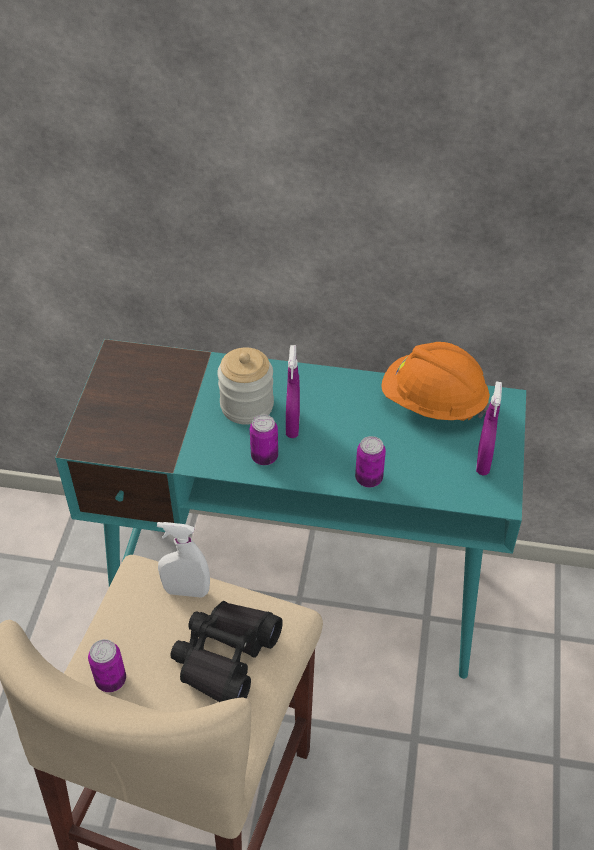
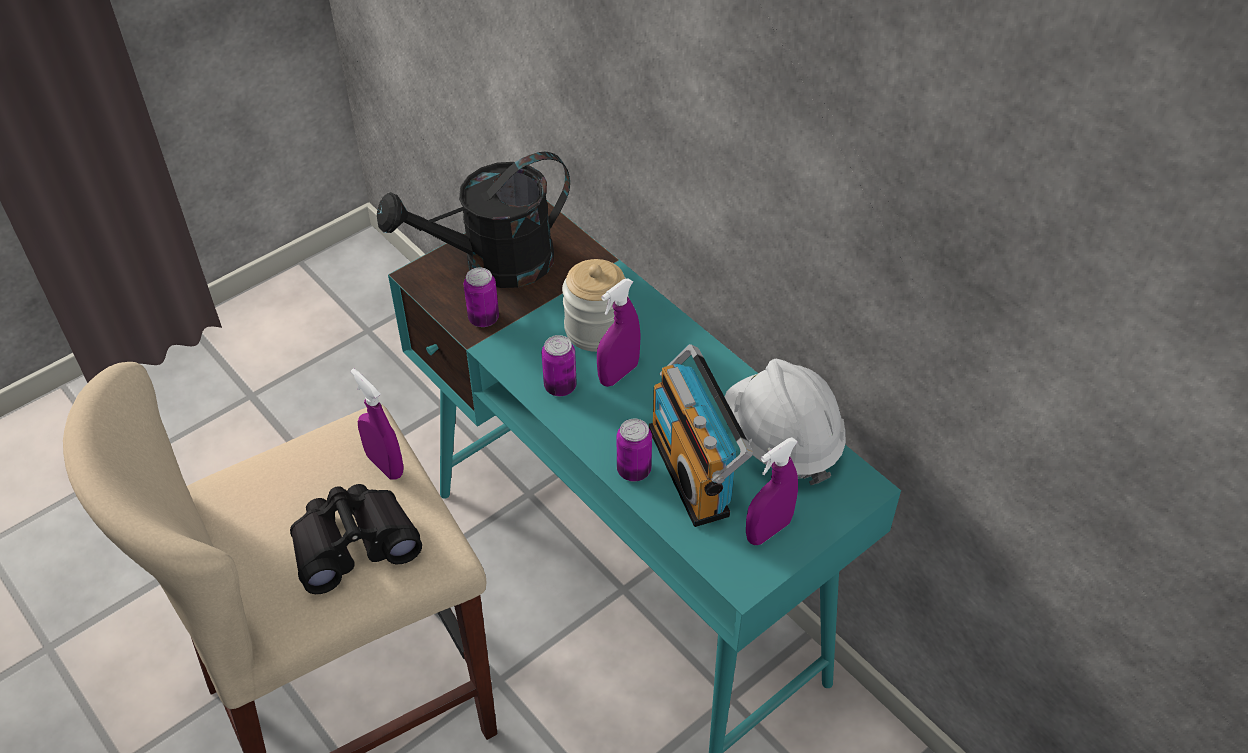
camera: 40 degrees right, 0 degrees up
(111, 680) = (249, 496): can -> can (483, 318)
(127, 405) = (493, 264): none -> black watering can
(186, 591) = (385, 465): white spray bottle -> purple spray bottle
(404, 454) = (694, 470): none -> radio
(433, 402) = (782, 439): orange hard hat -> white hard hat

